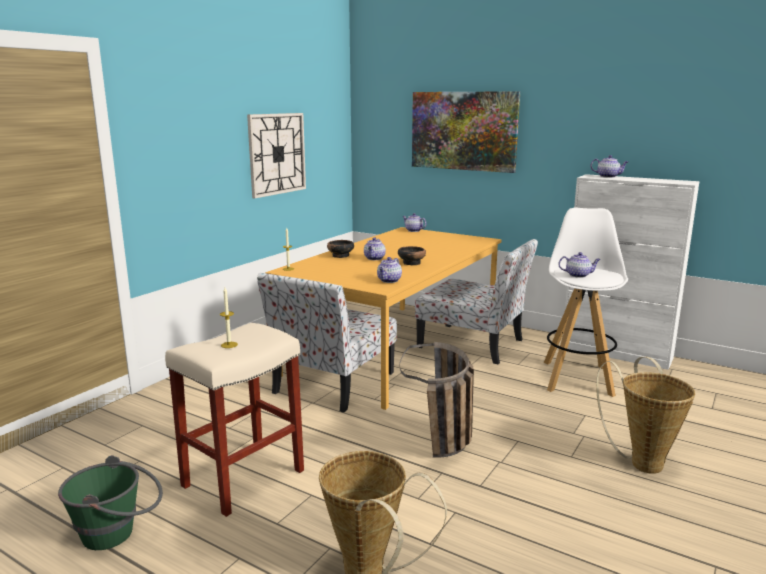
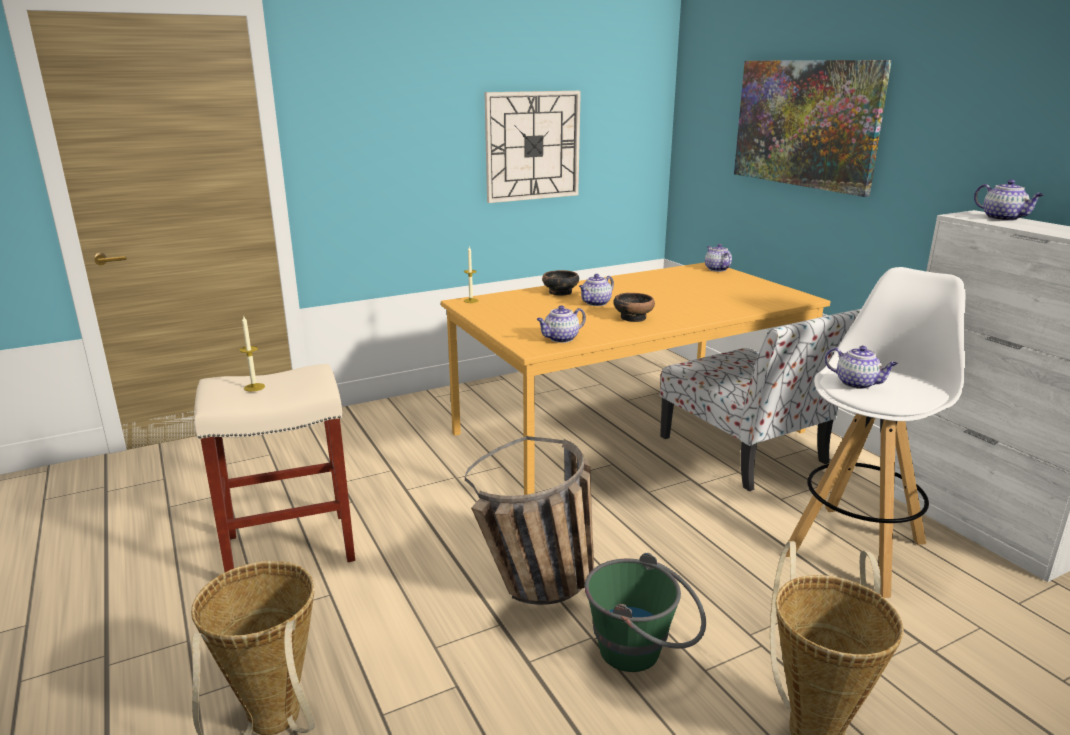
camera: 30 degrees right, 5 degrees up
(119, 533) = (129, 566): green bucket -> green bucket (642, 653)
(332, 384) = (503, 460): chair -> none

